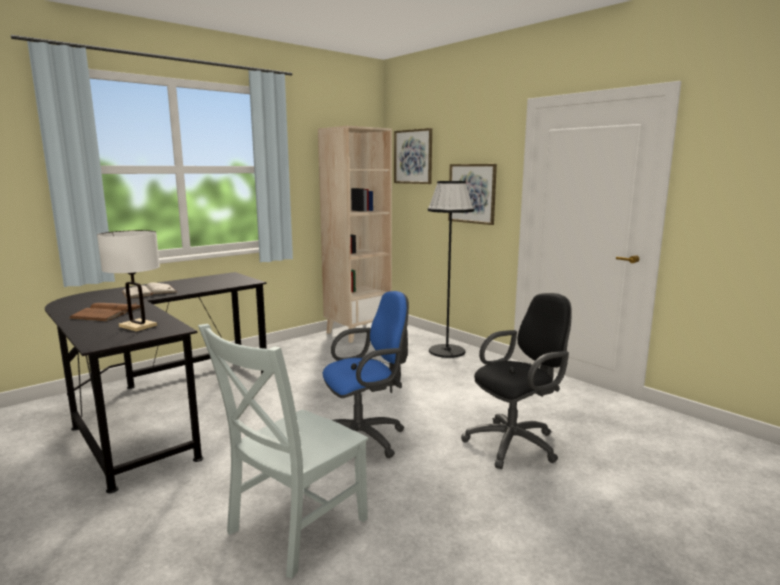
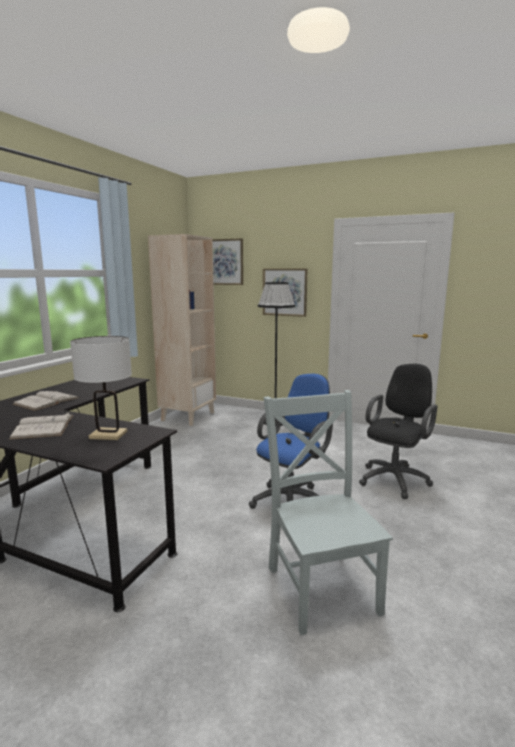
camera: 25 degrees left, 0 degrees up
(108, 312) = (43, 427): brown book -> white book
(293, 528) = (321, 586): grey chair -> grey chair turned 150 degrees clockwise

